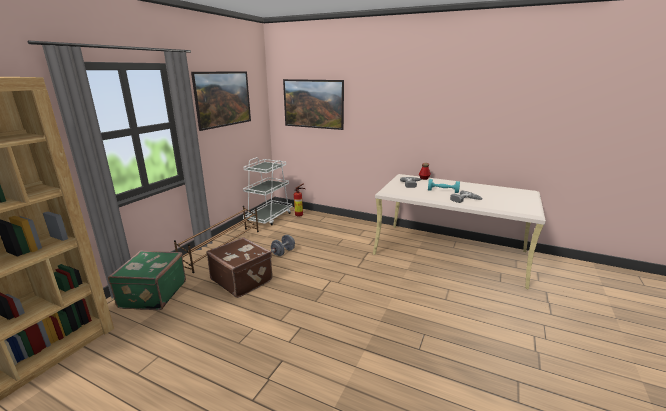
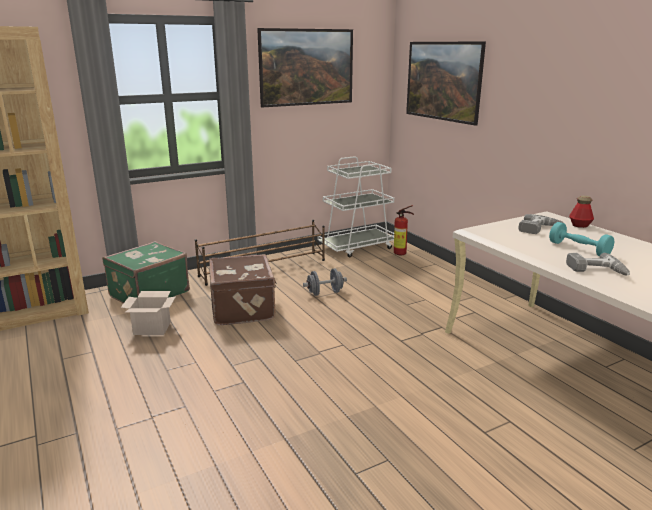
camera: 35 degrees right, 0 degrees up
(189, 318) = (153, 328): none -> cardboard box

